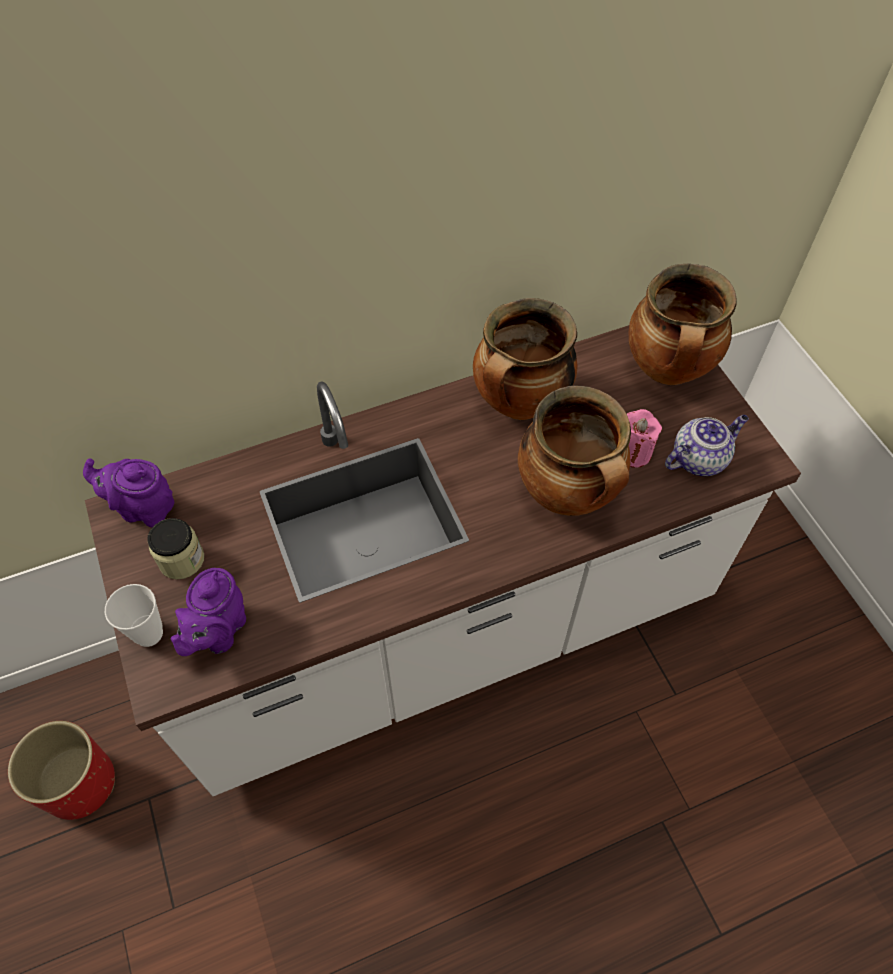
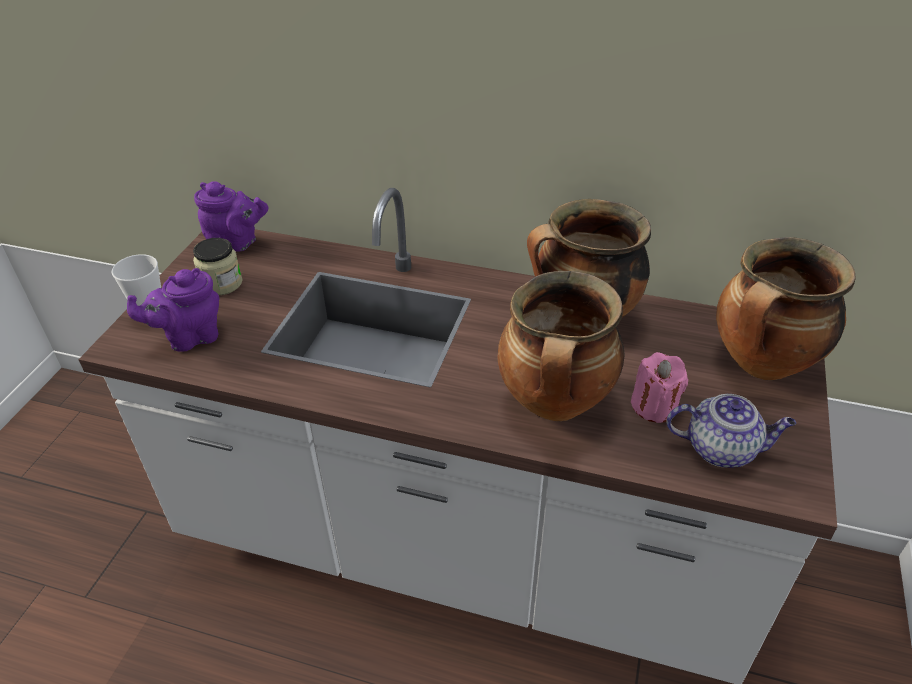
camera: 40 degrees right, 15 degrees down
(80, 783) = (121, 470): red planter -> none
(143, 508) = (236, 243): purple teapot -> purple teapot turned 135 degrees clockwise

